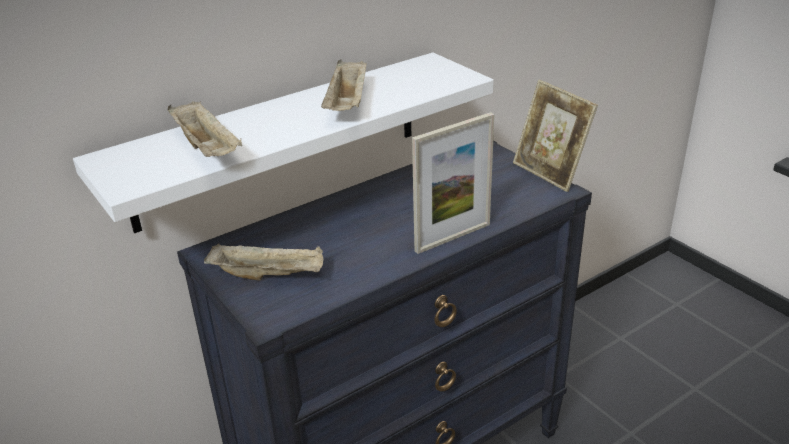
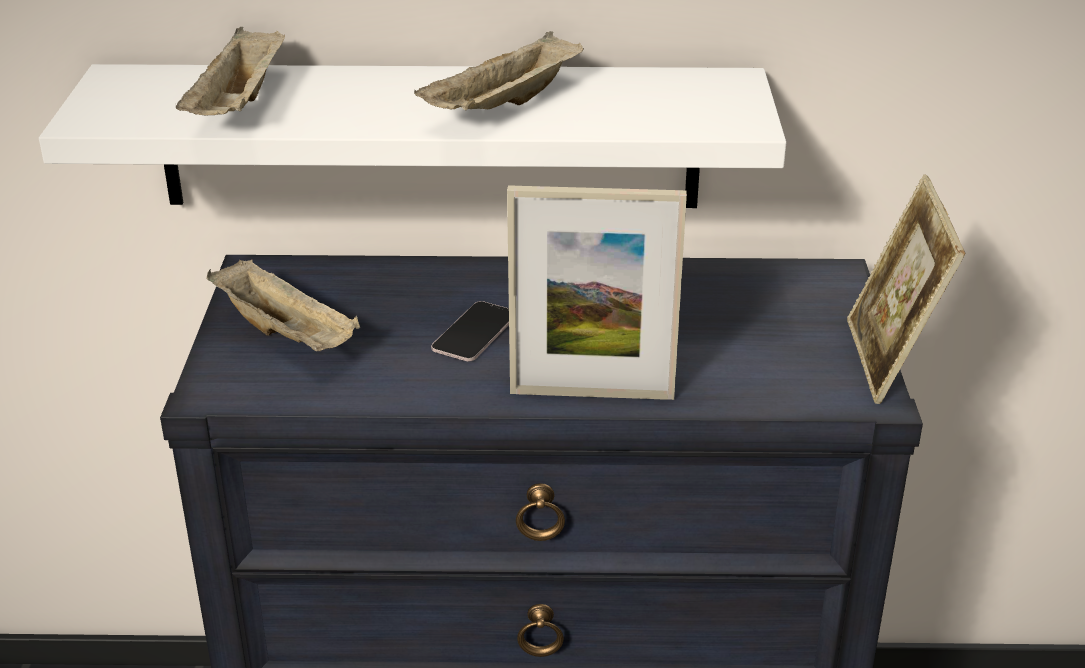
camera: 35 degrees right, 0 degrees up
(364, 234) = (475, 333): none -> phone

